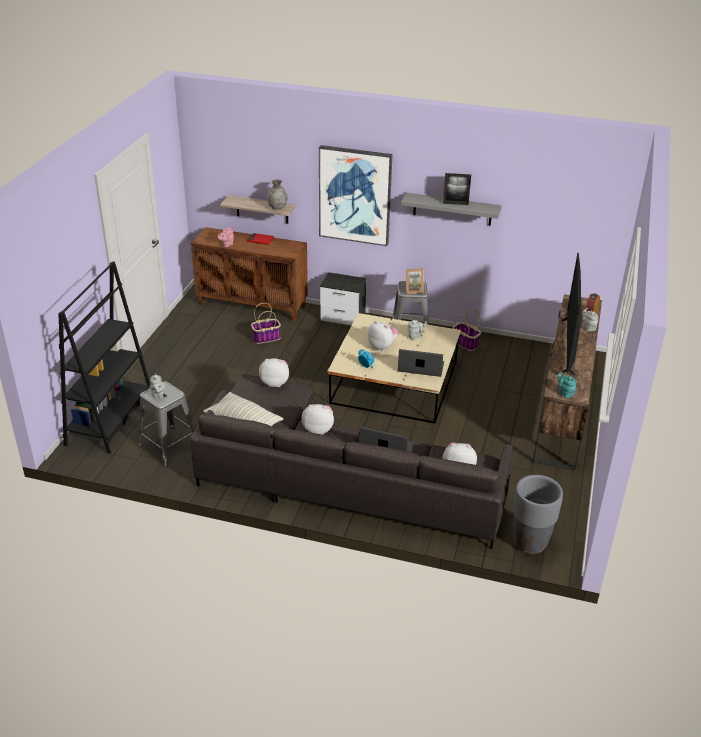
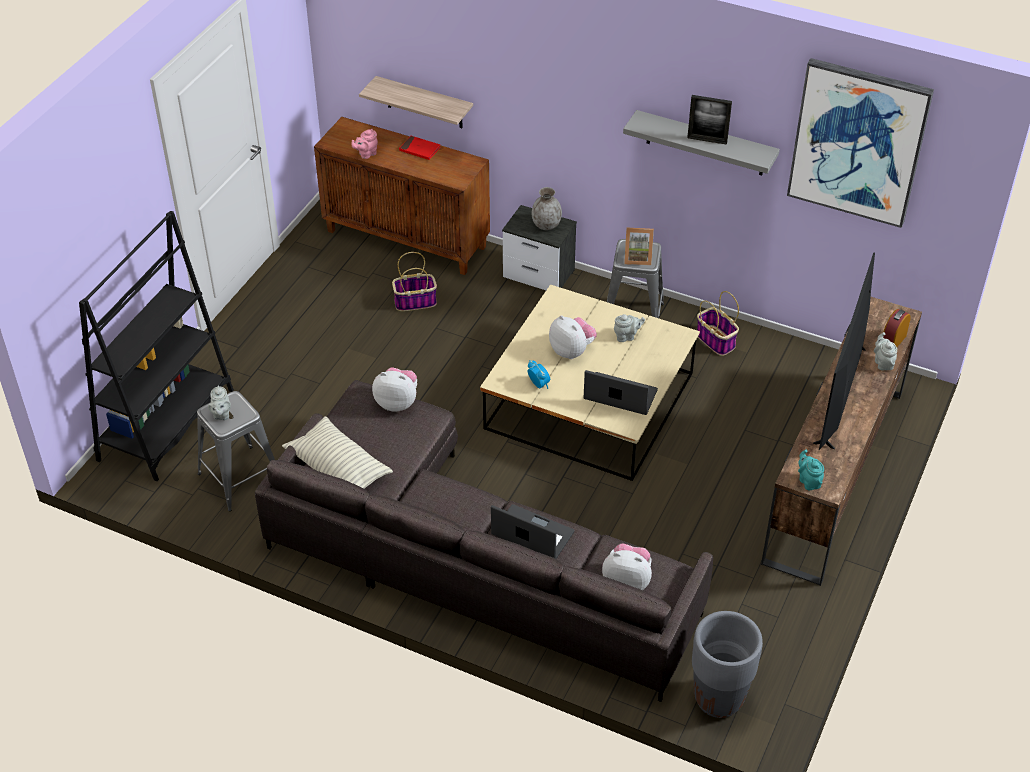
camera: 10 degrees right, 10 degrees up
(277, 207) = (444, 107): grey vase -> grey vase (546, 225)
(318, 429) = (441, 491): plush toy -> none
(355, 195) = (560, 103): picture -> picture (858, 142)

